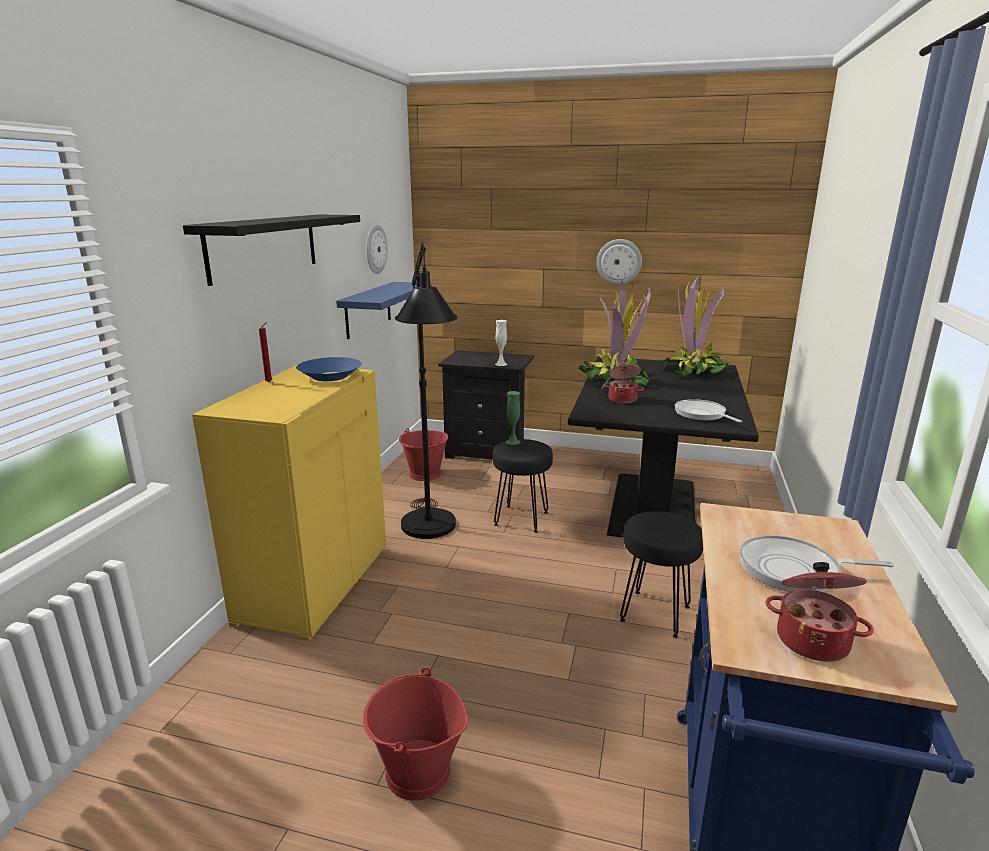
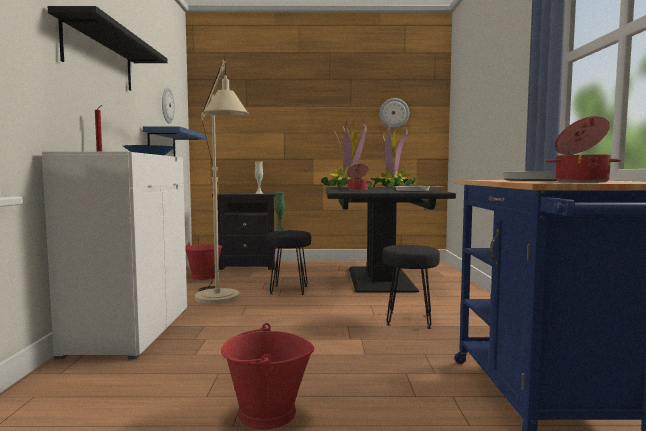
camera: 15 degrees left, 15 degrees down
(314, 582) = (129, 330): yellow cabinet -> white cabinet
(430, 533) = (220, 300): black floor lamp -> beige floor lamp
(619, 261) = (335, 125): wall clock -> wall clock (394, 113)

